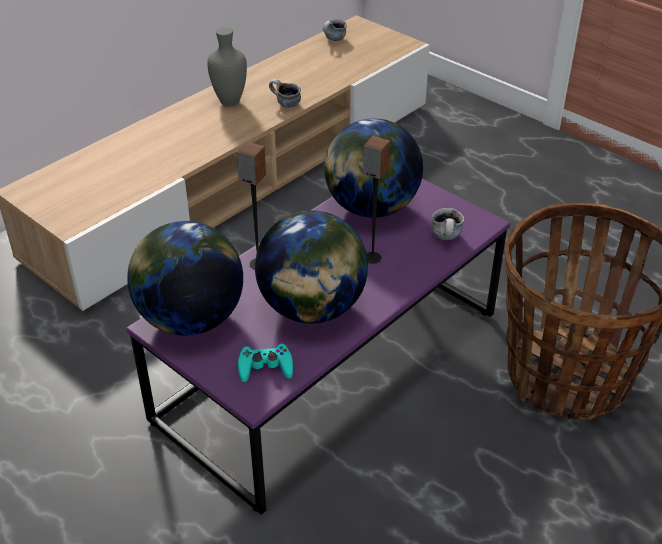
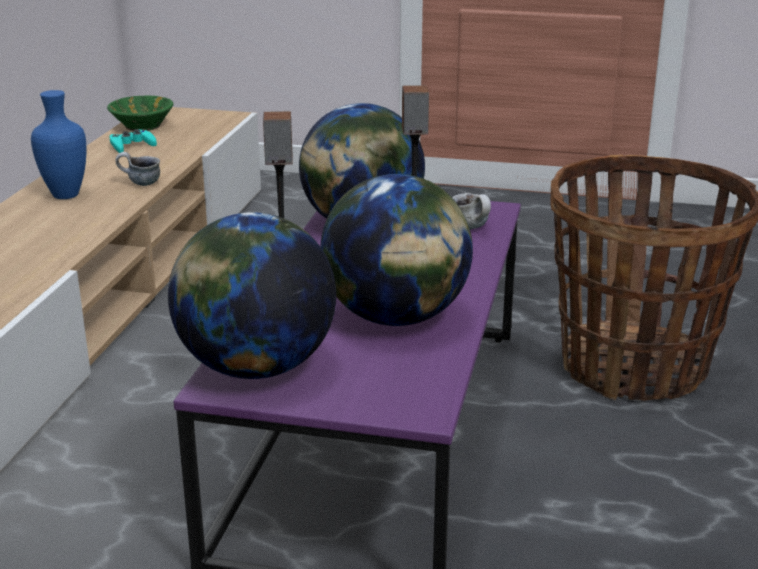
camera: 30 degrees left, 15 degrees down
(231, 102) = (66, 195): grey vase -> blue vase
(265, 367) = (403, 381): turquoise game controller -> turquoise game controller (132, 146)
(334, 40) = (142, 126): mug -> green bowl

